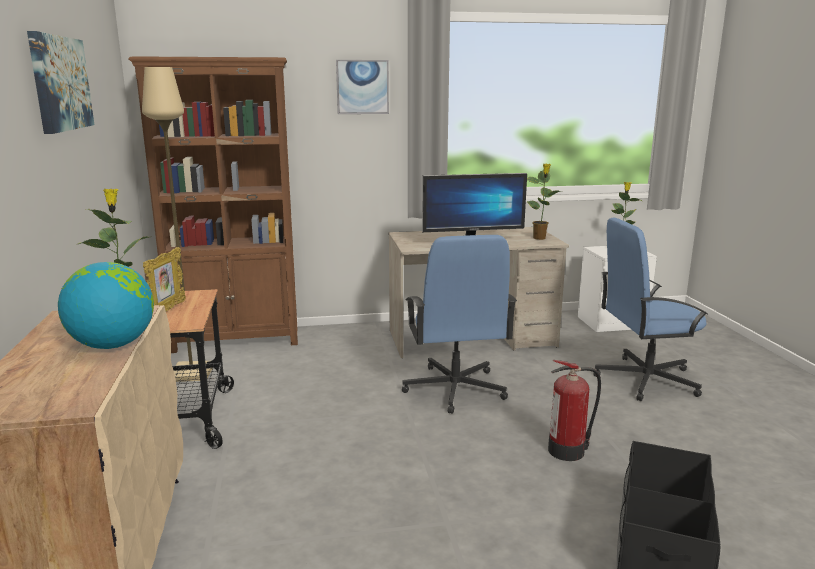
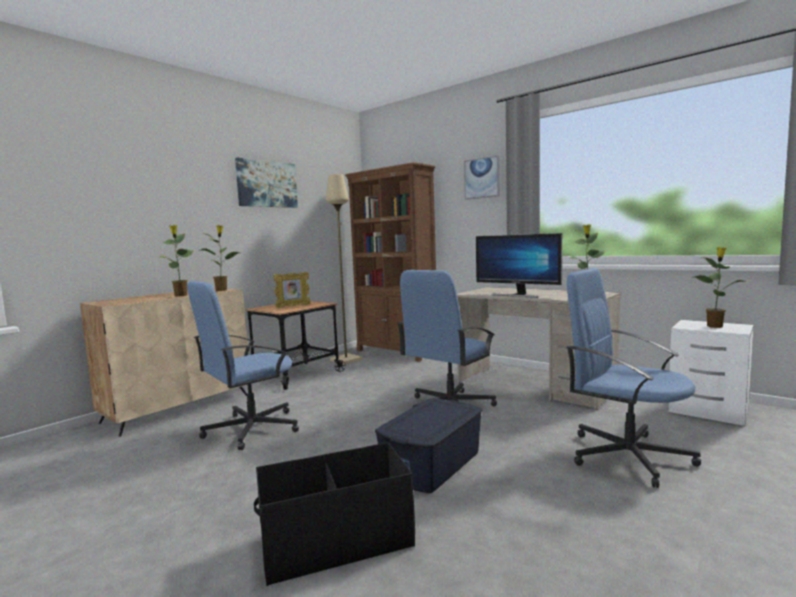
camera: 50 degrees right, 10 degrees down
(113, 345) = (181, 295): globe -> potted plant
(318, 518) = (250, 429): none -> blue office chair
(568, 450) = (433, 464): fire extinguisher -> blue storage box

